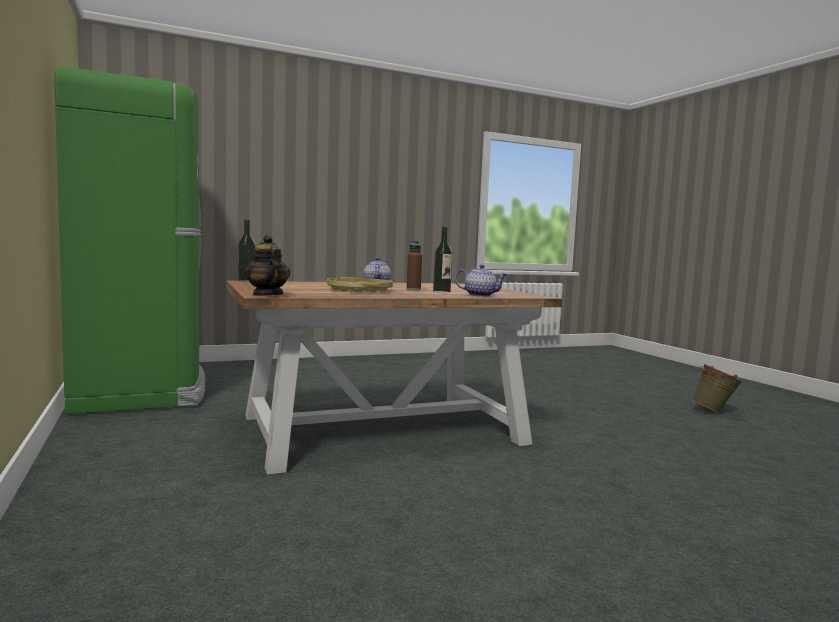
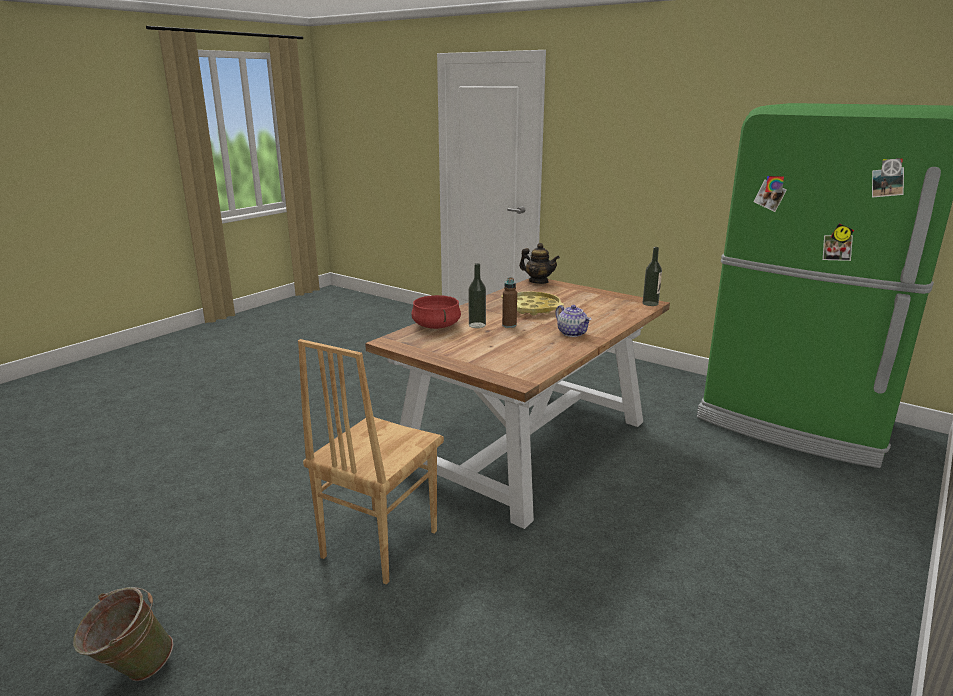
camera: 150 degrees right, 15 degrees up
(480, 295) = (437, 326): teapot -> red cooking pot
(564, 415) = (378, 544): none -> brown chair

